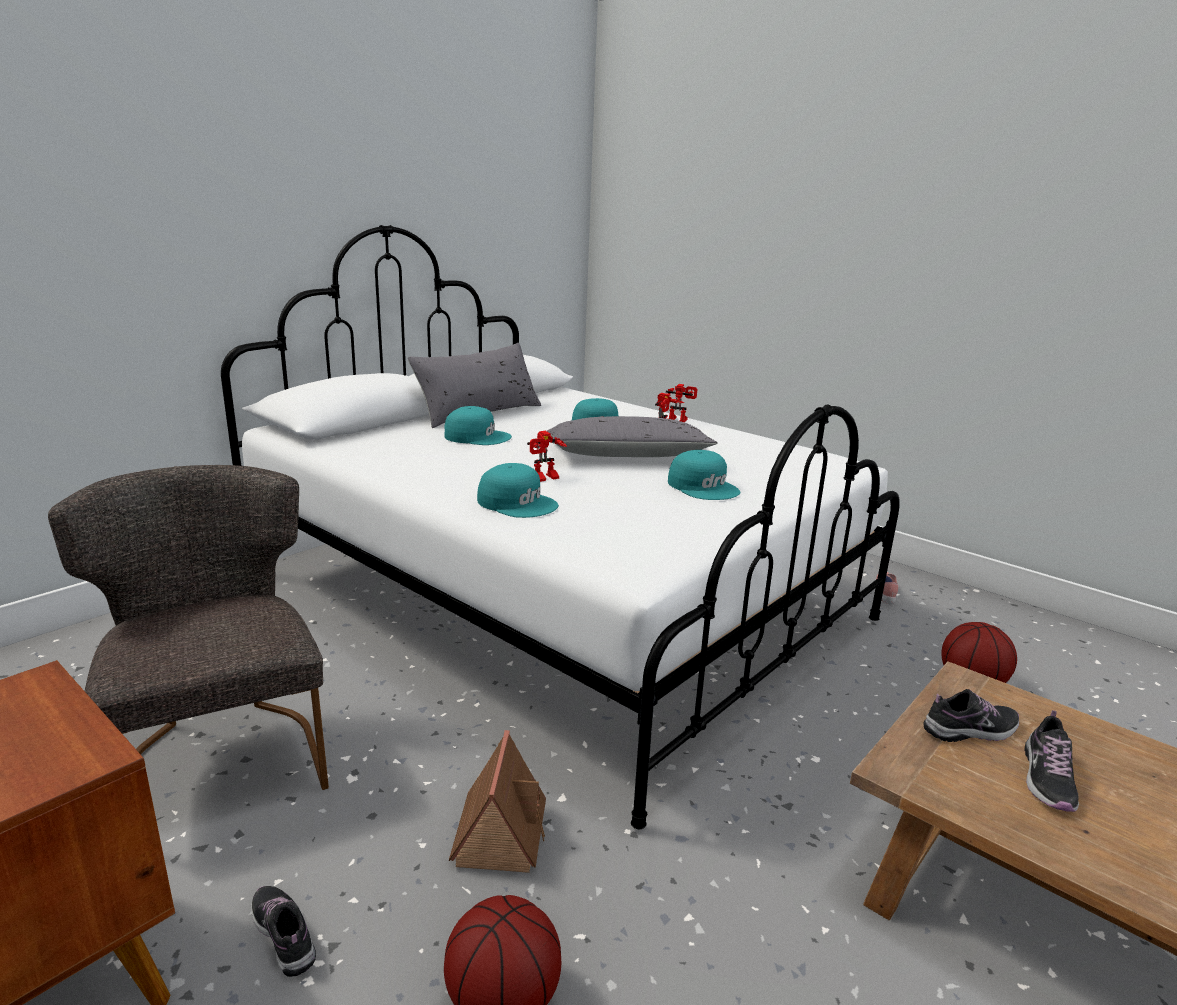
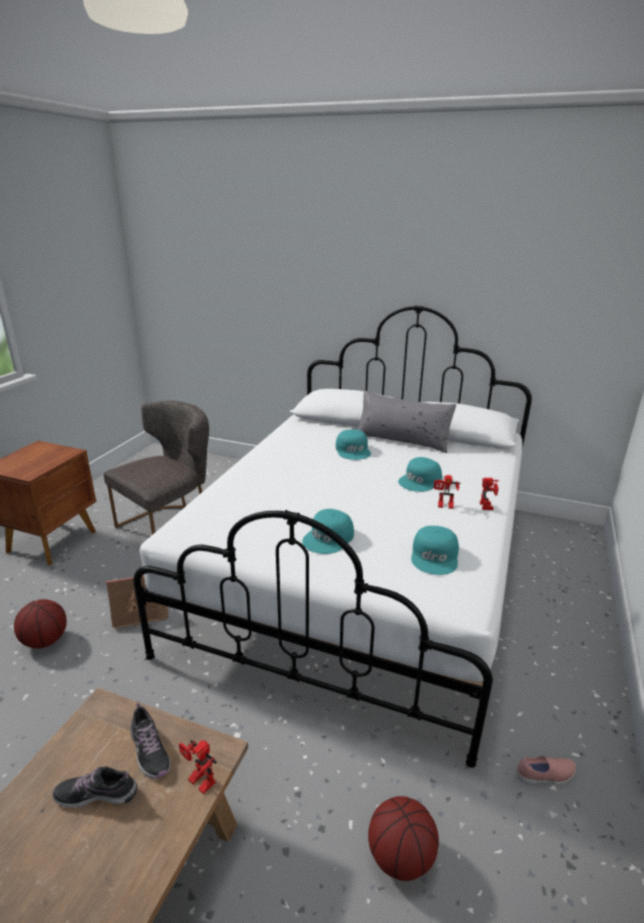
camera: 70 degrees right, 5 degrees up
(284, 935) = (77, 577): shoe -> none
(517, 502) = (251, 485): turquoise cap -> turquoise cap (435, 556)
(545, 479) = (296, 484): toy robot -> toy robot (198, 782)
(627, 456) = (368, 501): grey pillow -> none

